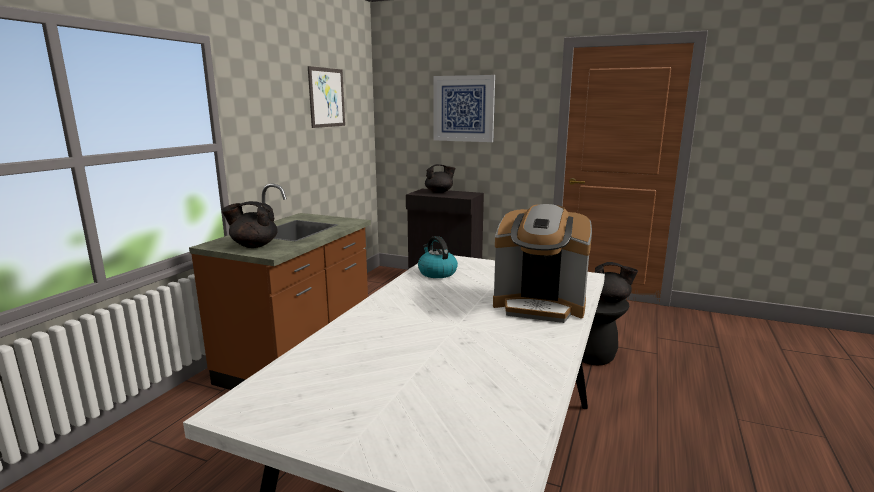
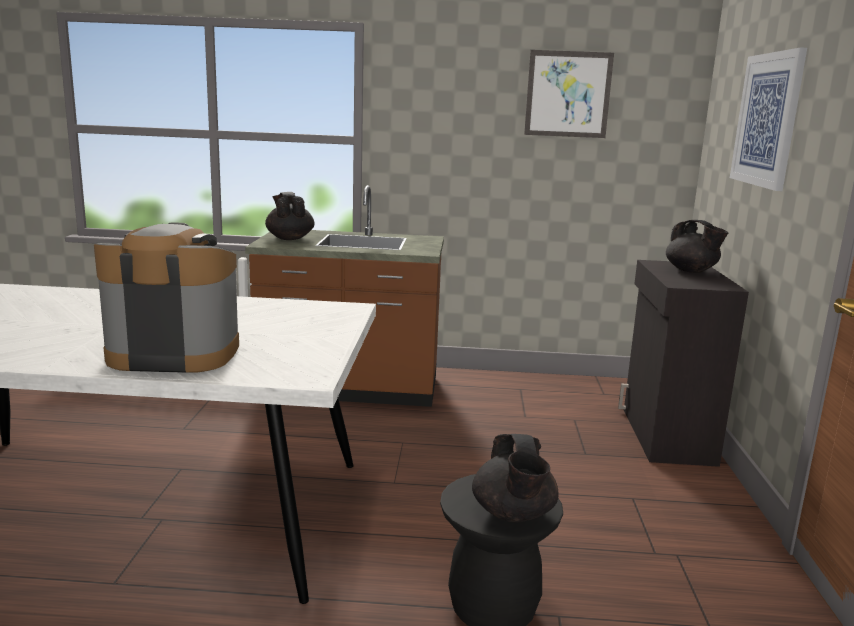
camera: 70 degrees right, 0 degrees up
(436, 273) = (287, 309): kettle -> none
(539, 305) = (173, 354): coffee machine -> coffee machine turned 90 degrees clockwise

